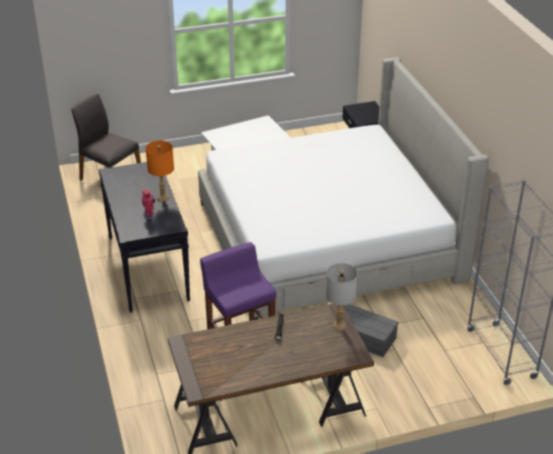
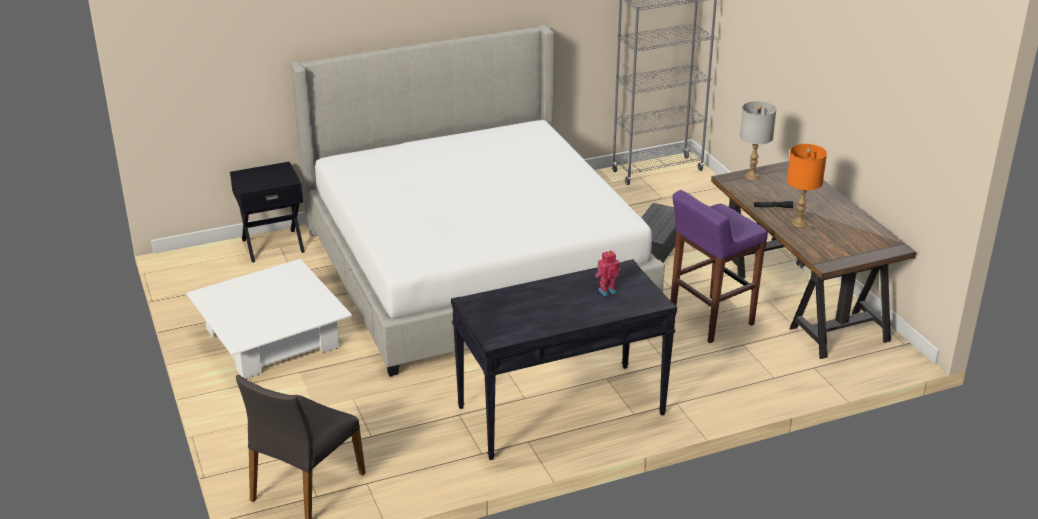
camera: 95 degrees left, 5 degrees down
(163, 198) = (558, 284): orange table lamp -> orange table lamp (799, 223)

